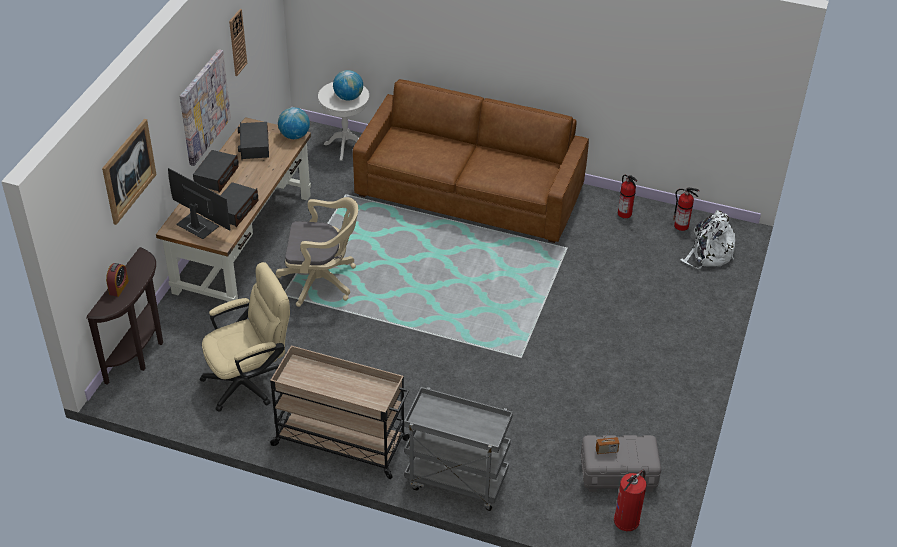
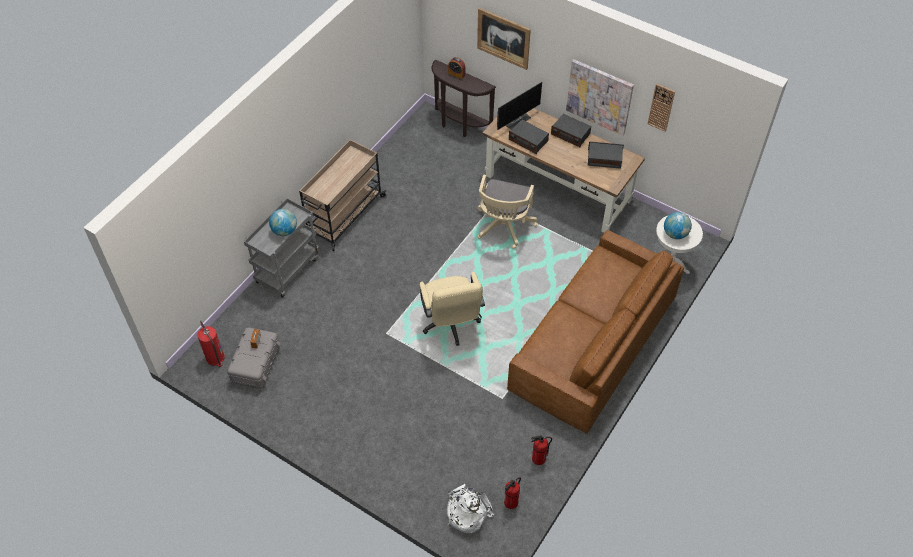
camera: 105 degrees right, 10 degrees up
(250, 381) = (415, 176): beige office chair -> beige office chair (451, 325)
(294, 135) = (613, 184): globe -> globe (284, 231)

